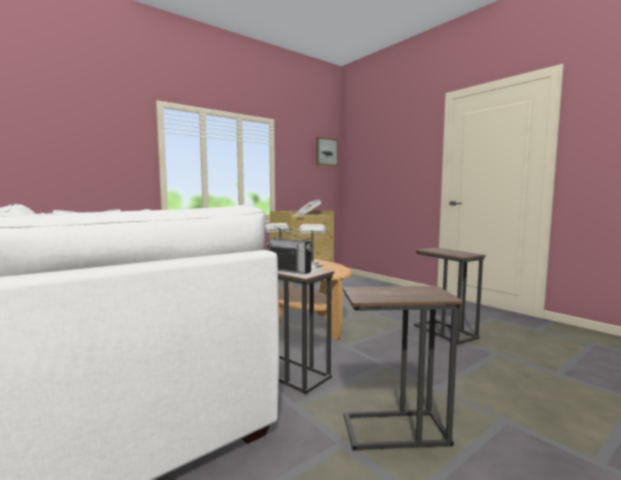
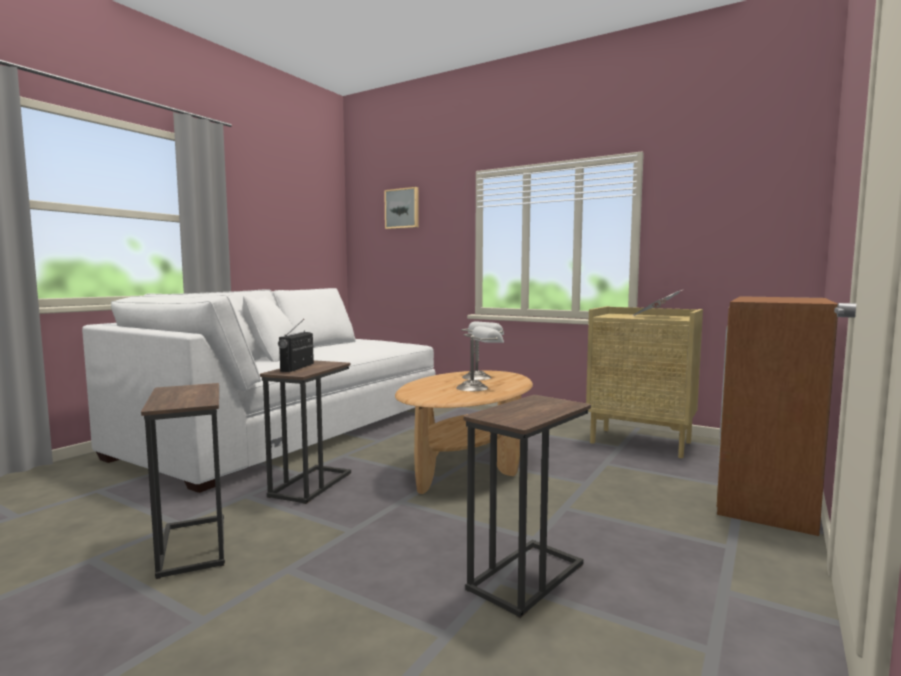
camera: 70 degrees right, 0 degrees up
(325, 152) = (777, 187): picture -> picture (402, 208)
(379, 285) = (766, 496): none -> brown cabinet

